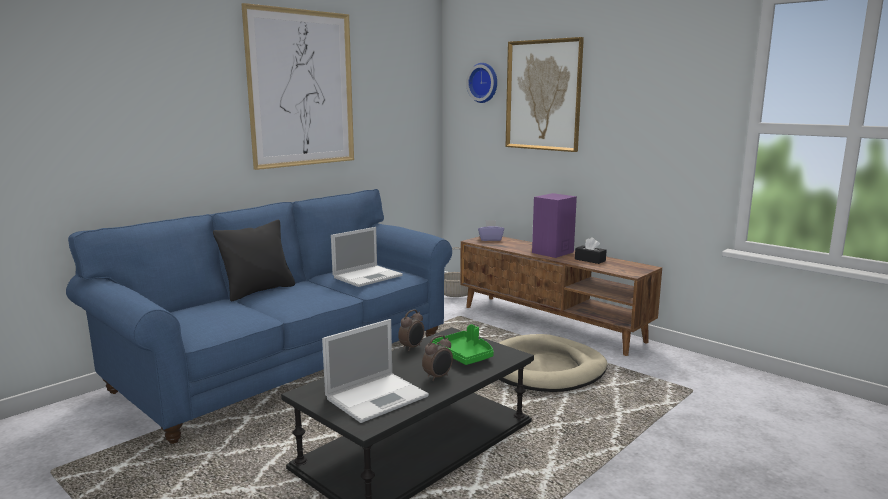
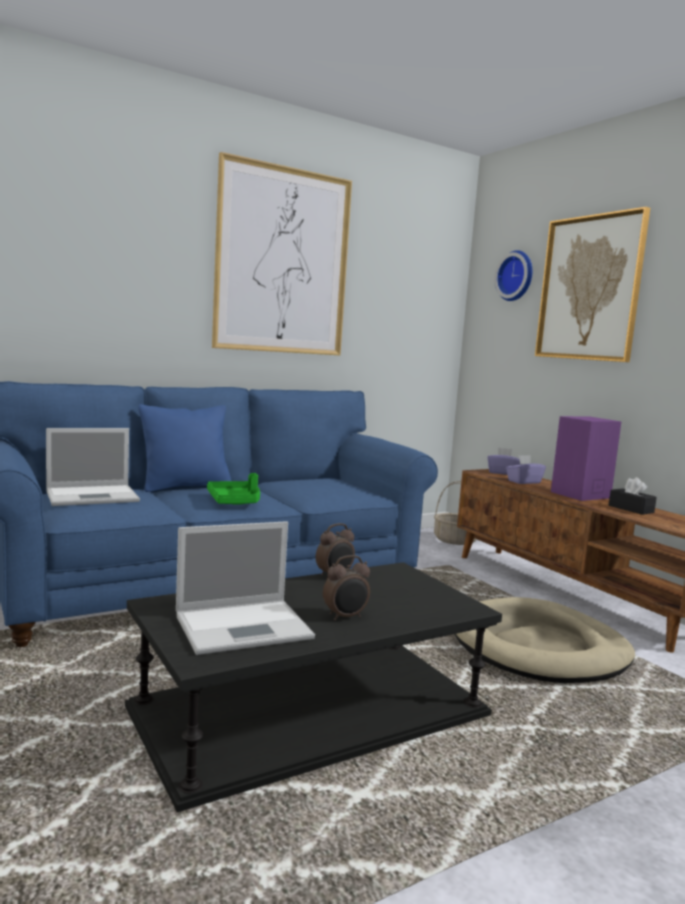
camera: 15 degrees right, 5 degrees down
(258, 291) = (185, 487): black pillow -> blue pillow
(368, 276) = (322, 489): laptop -> laptop (94, 496)
(464, 355) = (400, 597): green tray -> green tray (235, 501)
(509, 246) = (523, 482): none -> purple tissue box

